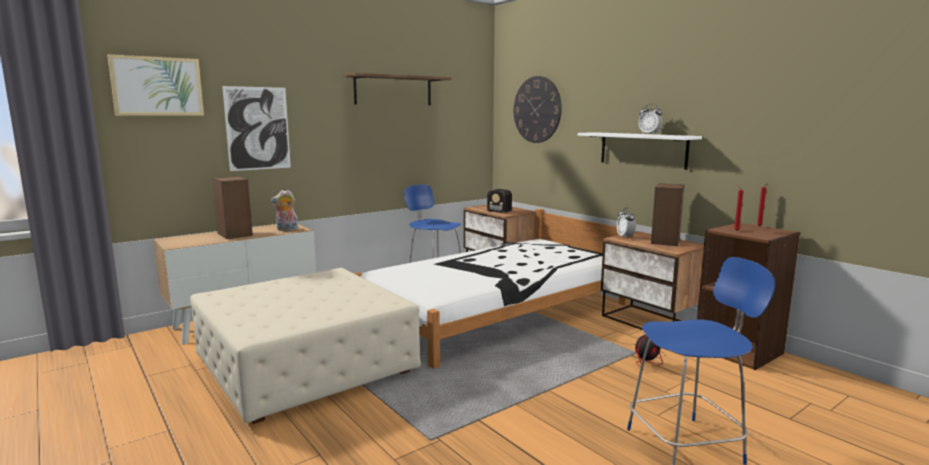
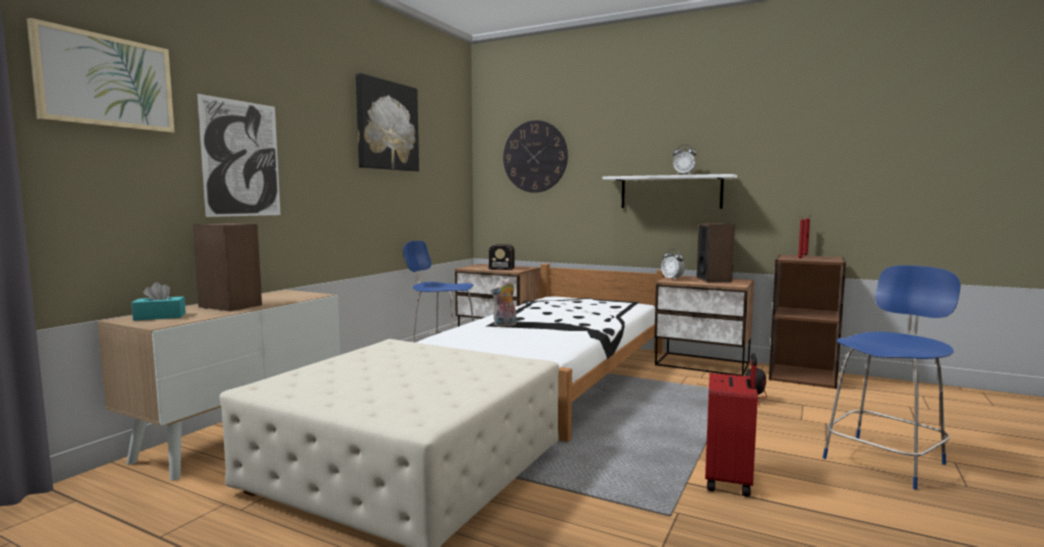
camera: 25 degrees left, 5 degrees down
(185, 239) = (160, 317): none -> turquoise tissue box
(286, 230) = (298, 296): plush toy -> plush toy (505, 325)
(393, 90) = (387, 126): brown shelf -> picture
(514, 427) = (729, 481): none -> red suitcase

